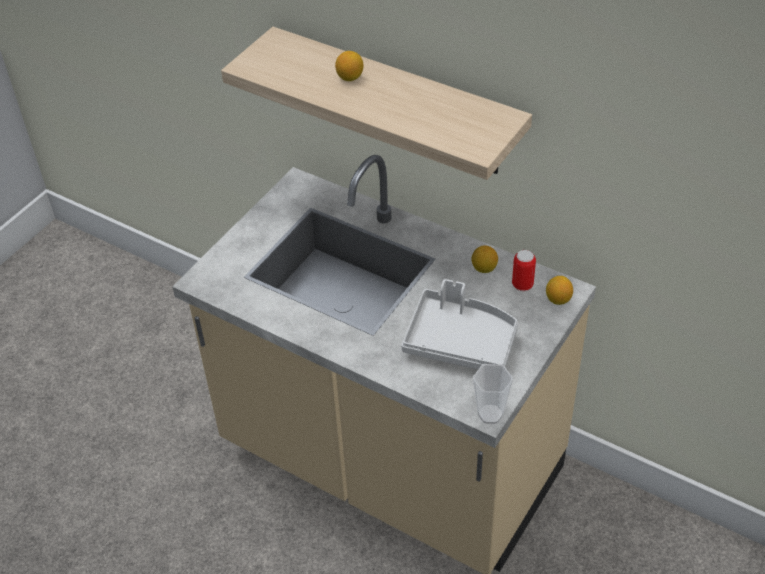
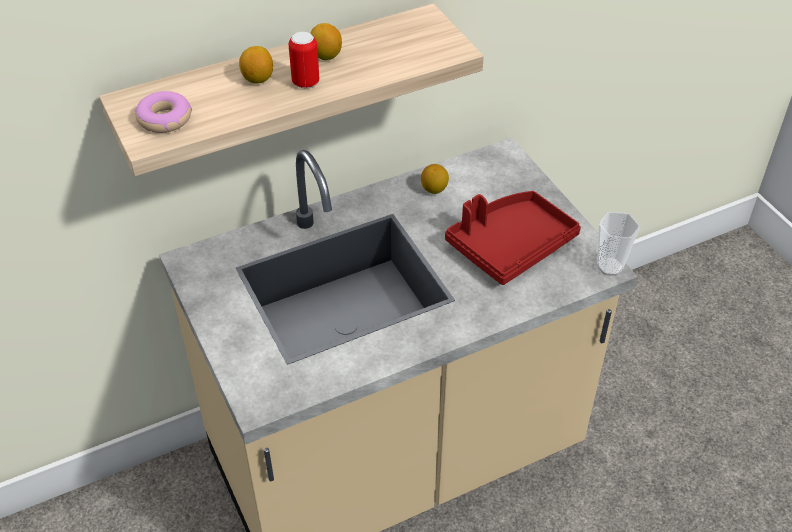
camera: 60 degrees left, 0 degrees up
(271, 62) = (165, 119): none -> donut
(460, 341) = (510, 245): grey tray -> red tray
(522, 285) = (474, 176): can -> can (305, 82)
(558, 299) = (509, 165): lemon -> lemon (326, 56)

